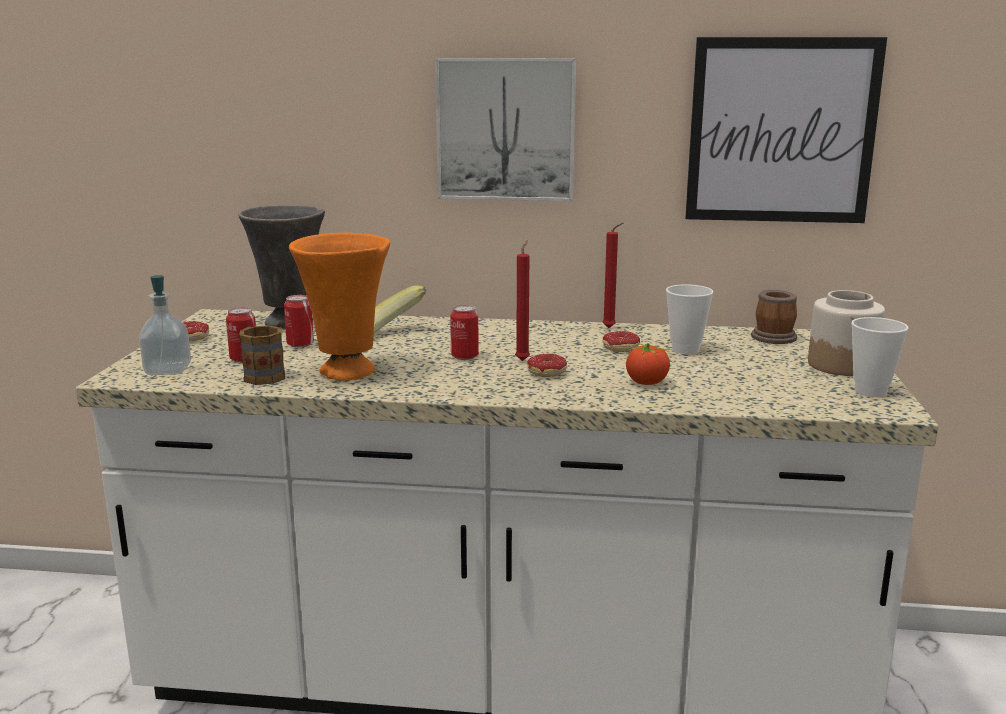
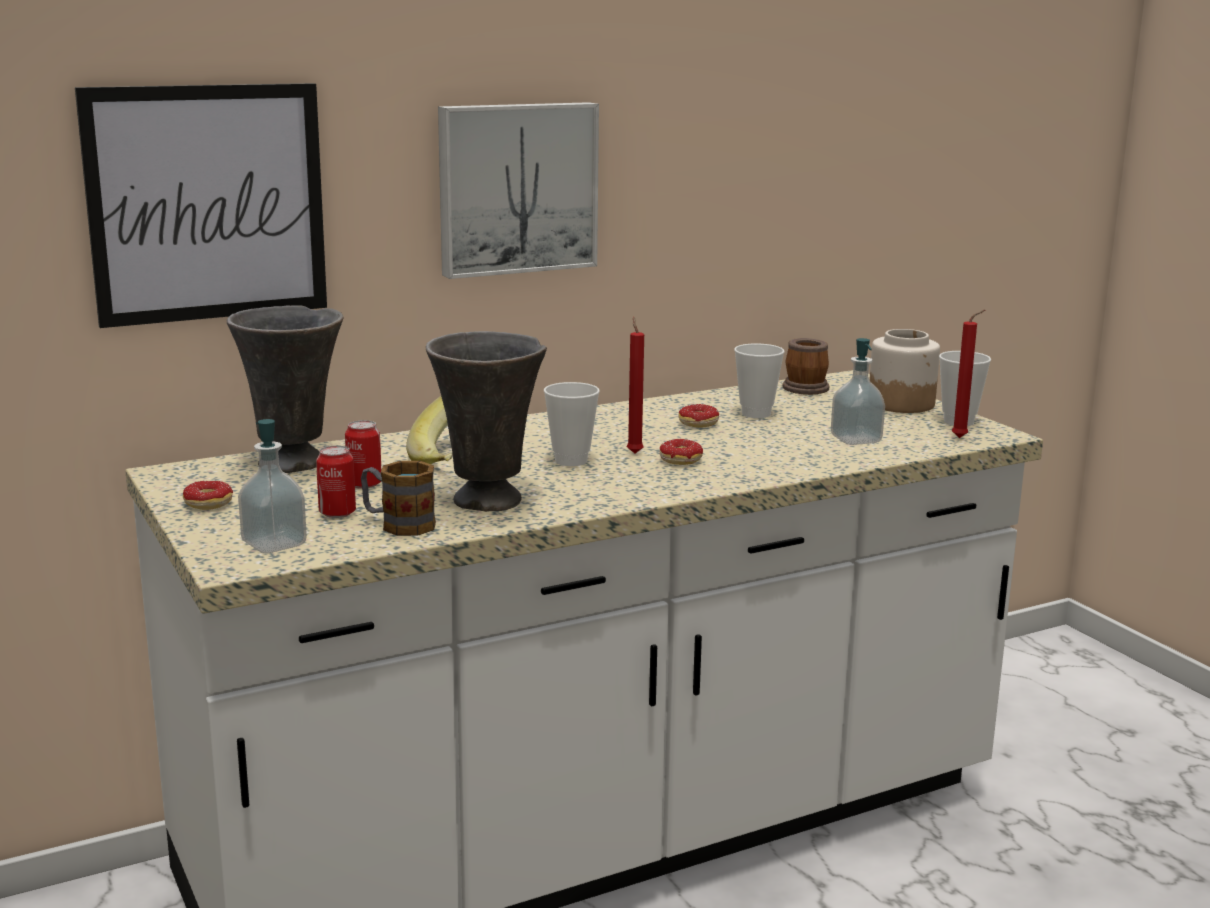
camera: 35 degrees left, 0 degrees up
(347, 373) = (489, 502): orange vase -> grey vase
(464, 356) = (571, 461): can -> cup
(610, 328) = (650, 405): red candle -> red candle (962, 438)
(647, 382) = (783, 451): tomato -> none
(733, 386) = (855, 439): none -> soap dispenser
(781, 131) = (782, 172): picture -> picture (207, 203)

